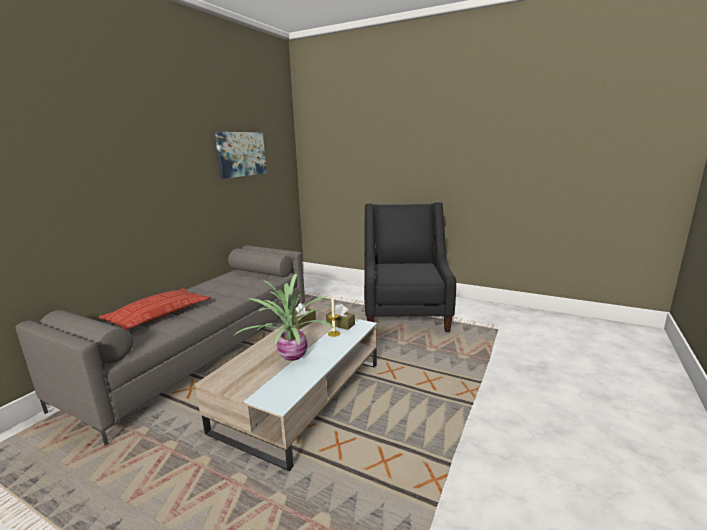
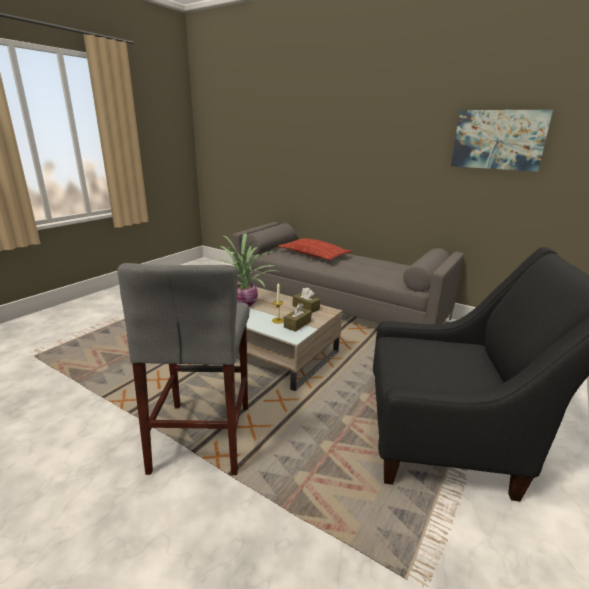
camera: 95 degrees right, 5 degrees up
(453, 403) = (203, 437): none -> grey stool

